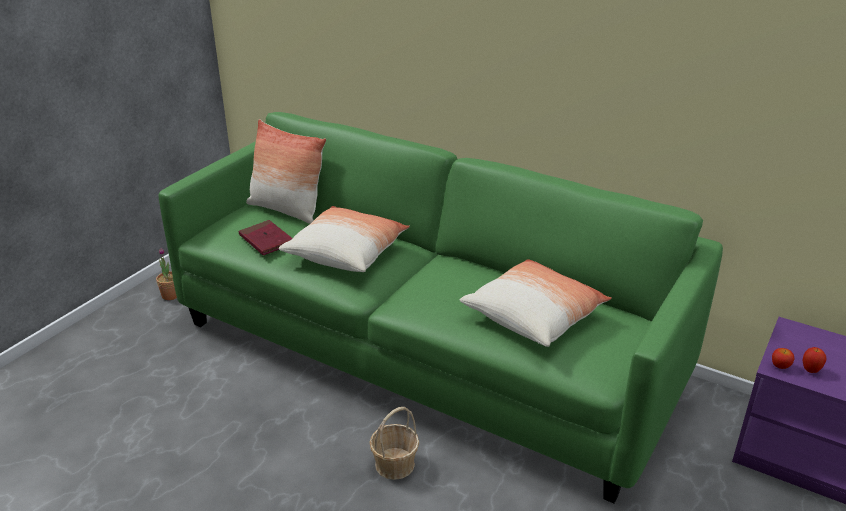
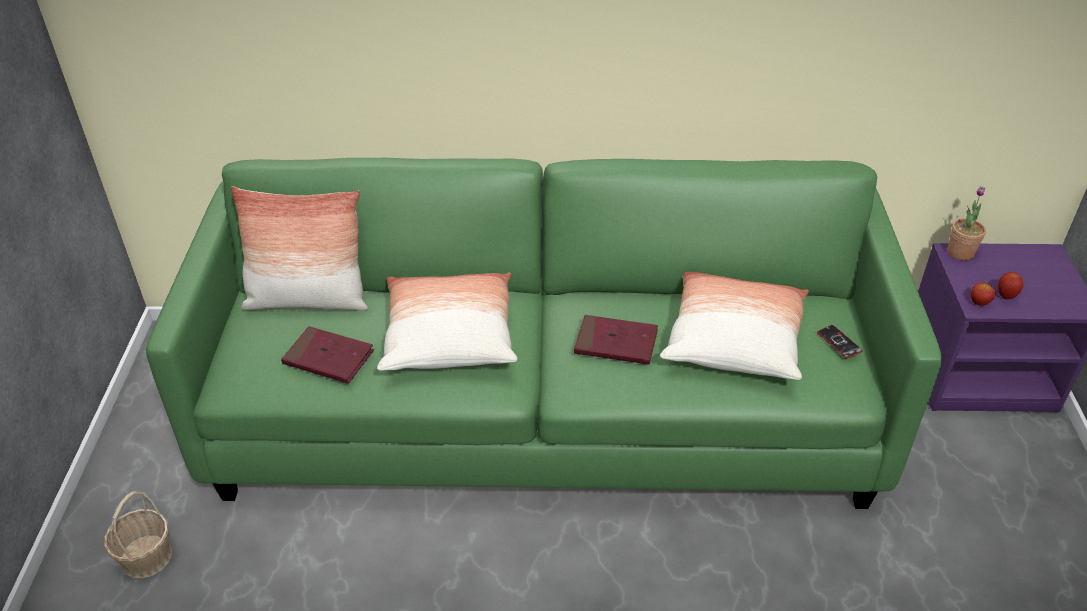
camera: 30 degrees left, 10 degrees up
(171, 295) = (148, 471): potted plant -> potted plant (960, 252)
(394, 464) = (627, 574): basket -> basket (146, 557)
(448, 290) = (616, 343): none -> red book
(617, 344) = (839, 342): none -> phone

